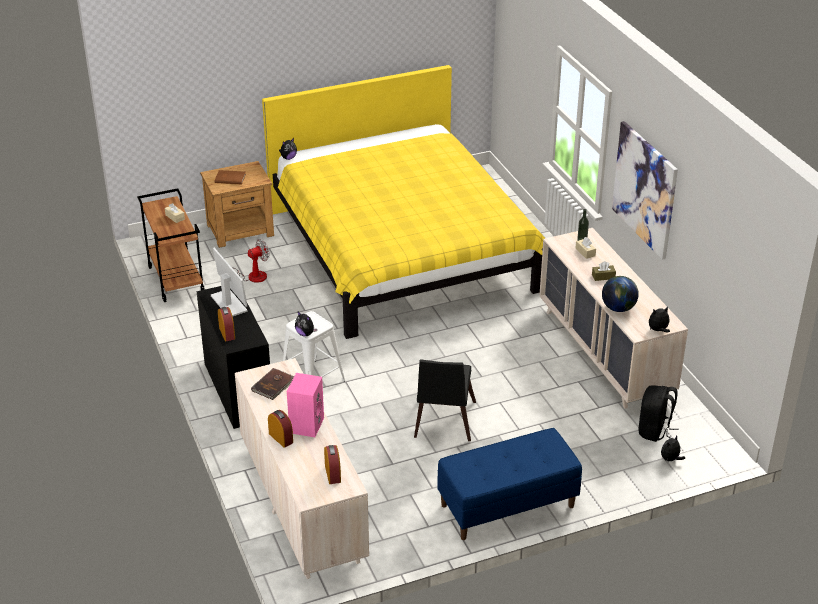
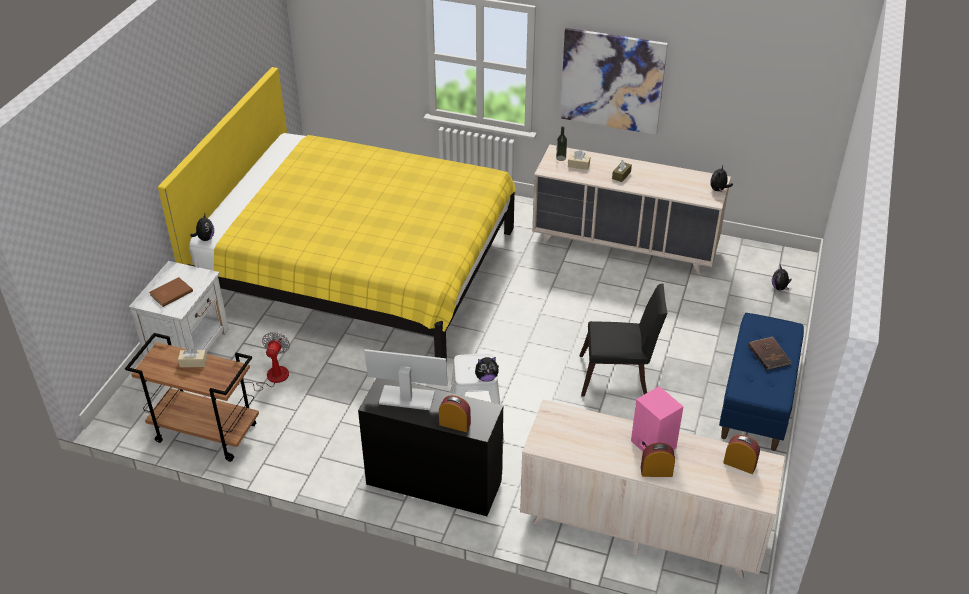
camera: 50 degrees left, 5 degrees up
(241, 230) = (189, 345): brown nightstand -> white nightstand
(274, 385) = (571, 435): brown book -> brown book (769, 354)
(443, 422) = (619, 377): black chair -> black chair turned 45 degrees counterclockwise
(618, 308) = (670, 191): globe -> none
(655, 431) = (741, 276): black backpack -> none

